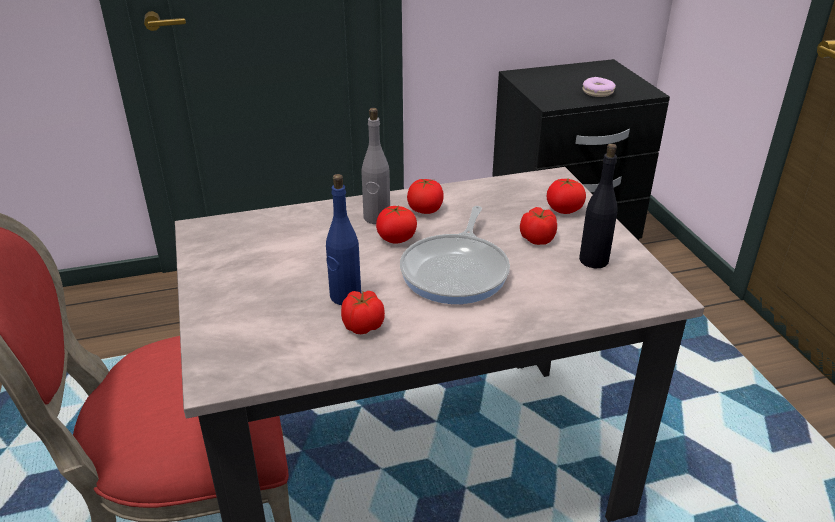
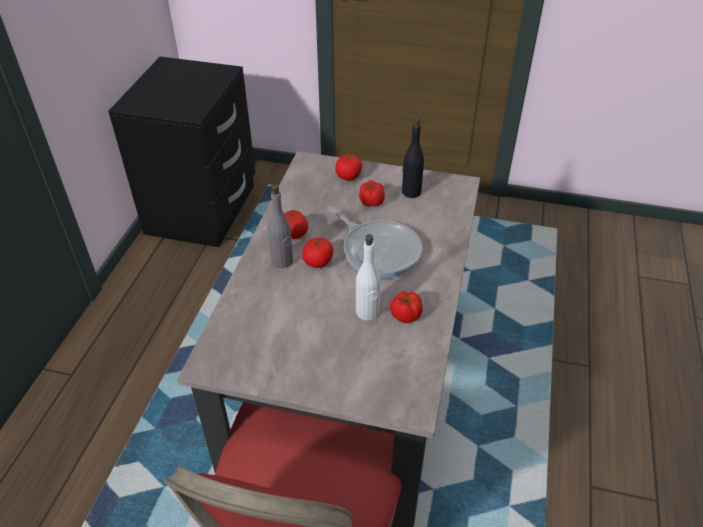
camera: 60 degrees left, 10 degrees up
(345, 296) = (367, 312): blue bottle -> white bottle
(598, 92) = (202, 88): donut -> none

